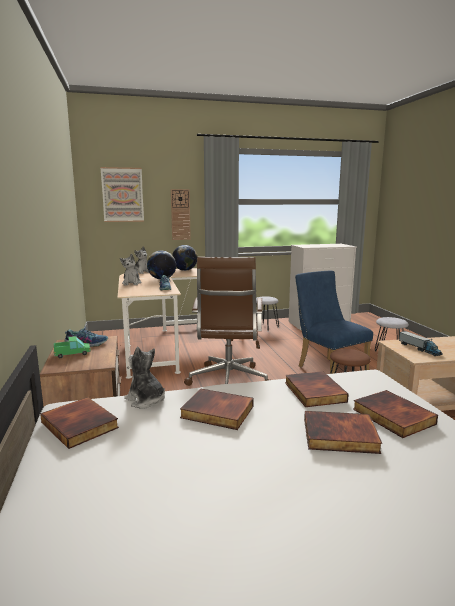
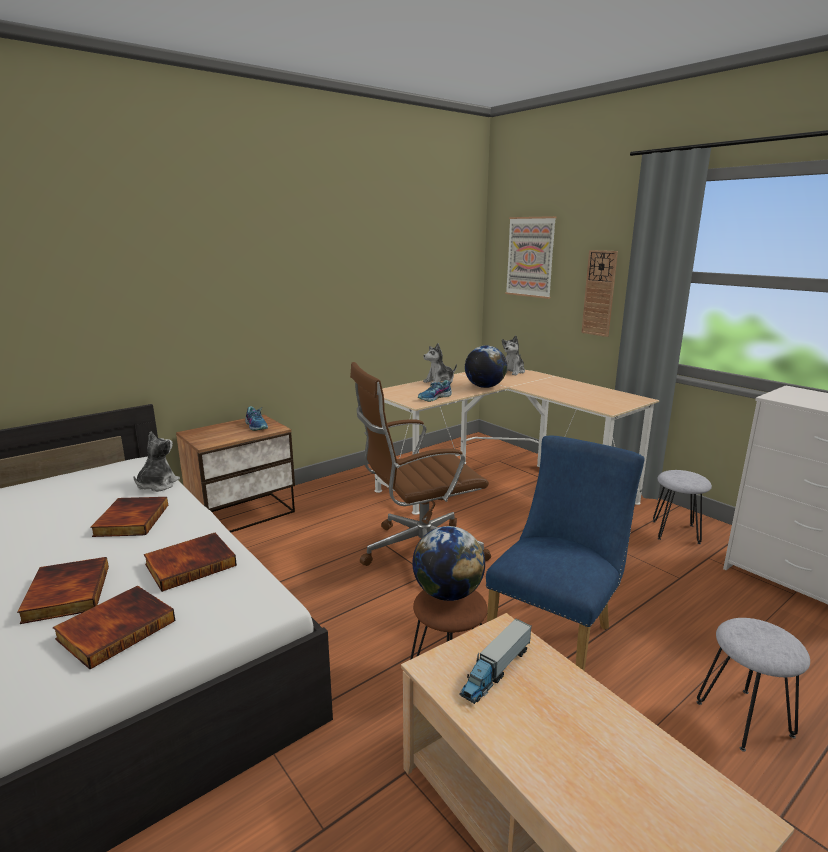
camera: 65 degrees right, 5 degrees up
(72, 353) = (227, 428): toy truck -> none
(81, 425) = (108, 475): book -> none
(185, 270) = (565, 384): globe -> globe (448, 593)

